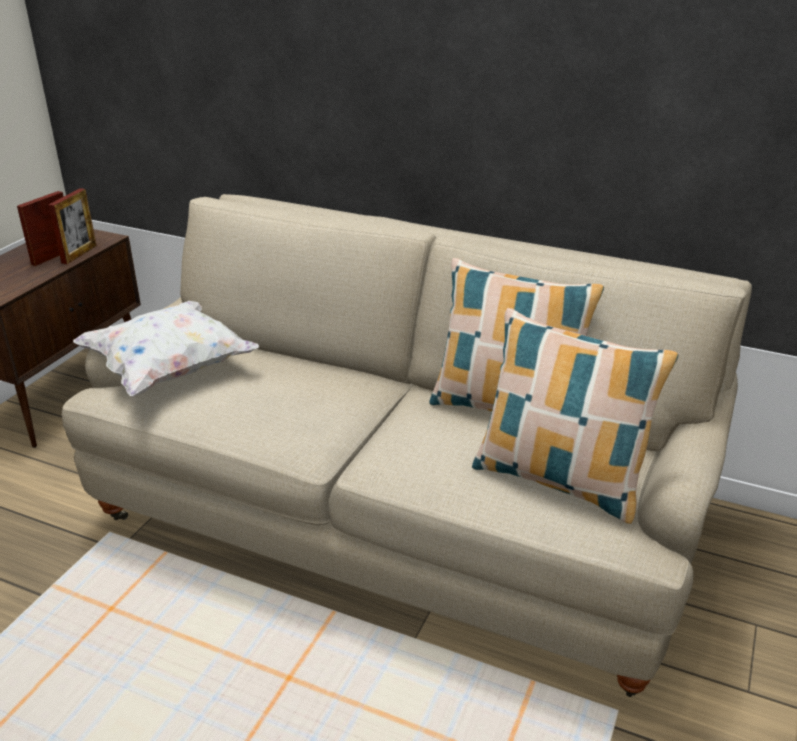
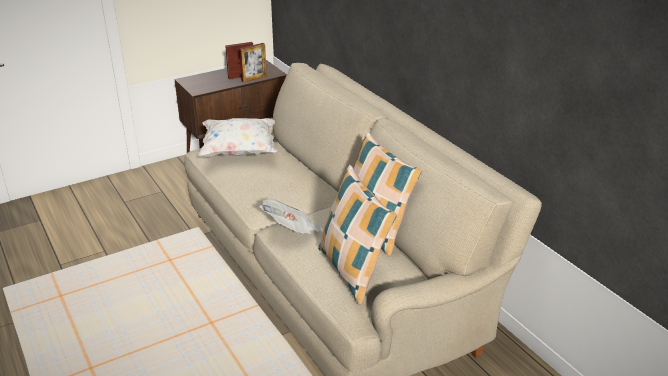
camera: 35 degrees right, 0 degrees up
(403, 458) = (293, 231): none -> newspaper

